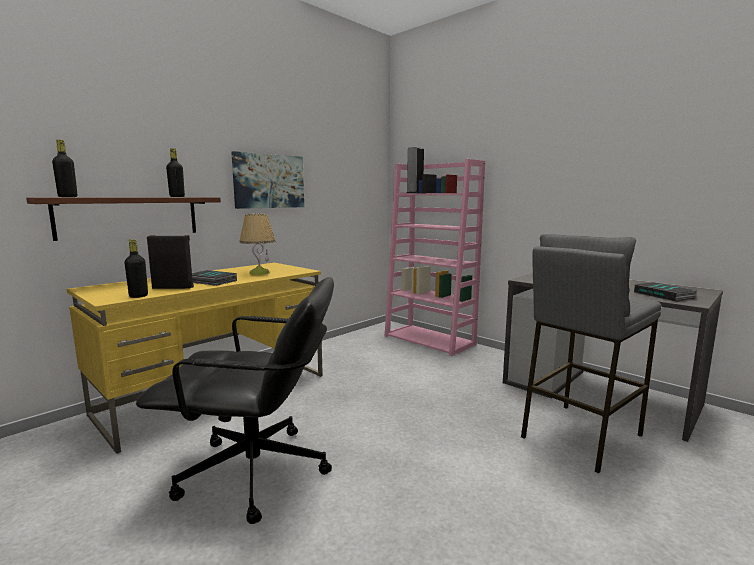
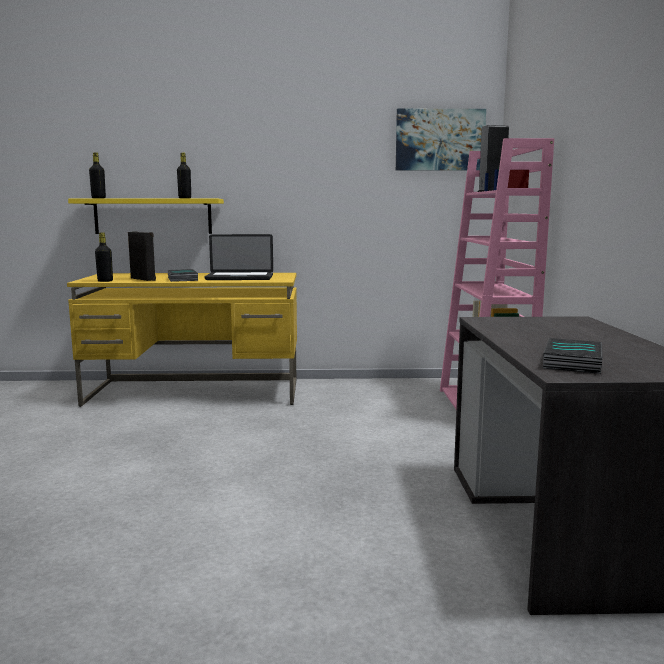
camera: 45 degrees right, 0 degrees up
(129, 217) = (153, 216): brown shelf -> yellow shelf
(256, 473) = (110, 445): black office chair -> none
(259, 273) = (239, 278): table lamp -> laptop
(269, 181) = (298, 181): picture -> picture (439, 140)
(579, 435) = (401, 541): grey stool -> none

